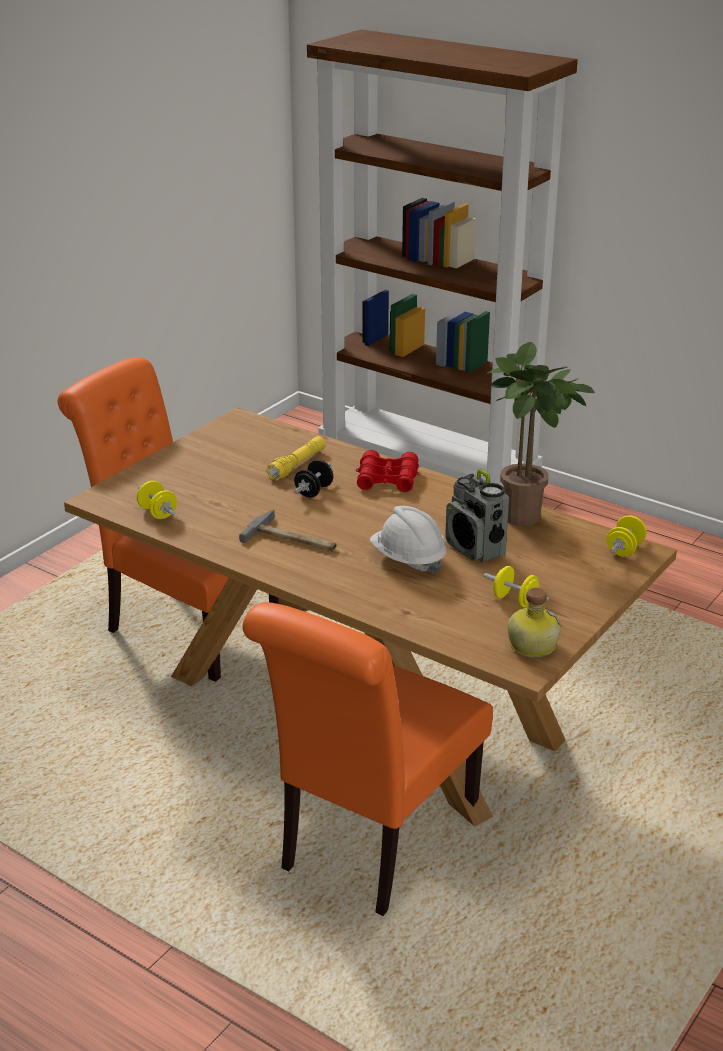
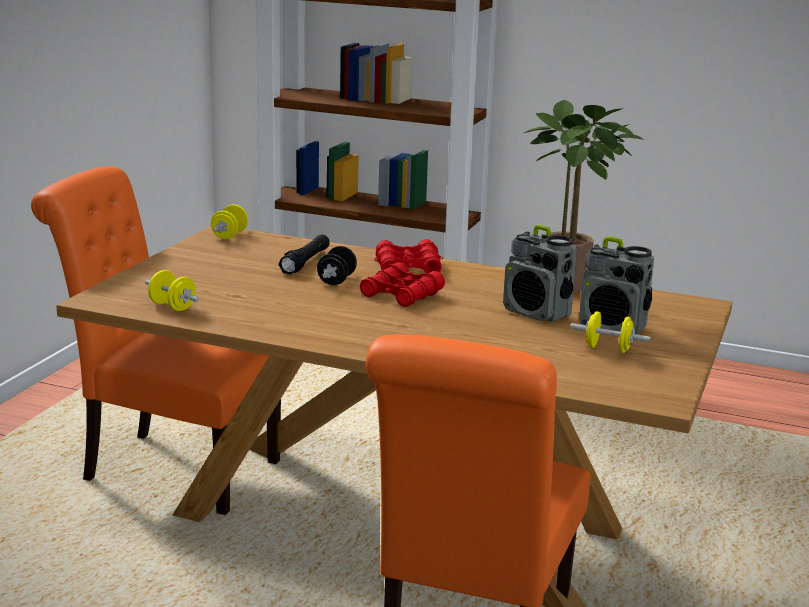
camera: 15 degrees left, 10 degrees down
(293, 539) = (338, 317): hammer -> none
(297, 465) = (305, 262): yellow flashlight -> black flashlight
(363, 514) = (401, 295): none -> red binoculars
(408, 559) = (473, 325): white hard hat -> none
(531, 644) = (652, 382): bottle -> none
(536, 573) = (612, 327): none -> radio
(624, 549) = (683, 304): yellow dumbbell -> yellow dumbbell (229, 235)

